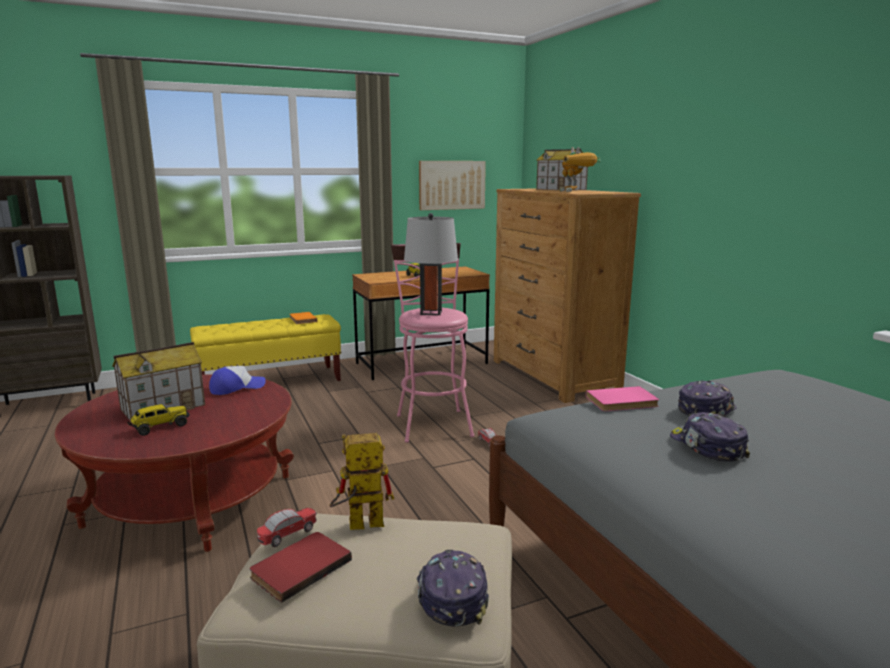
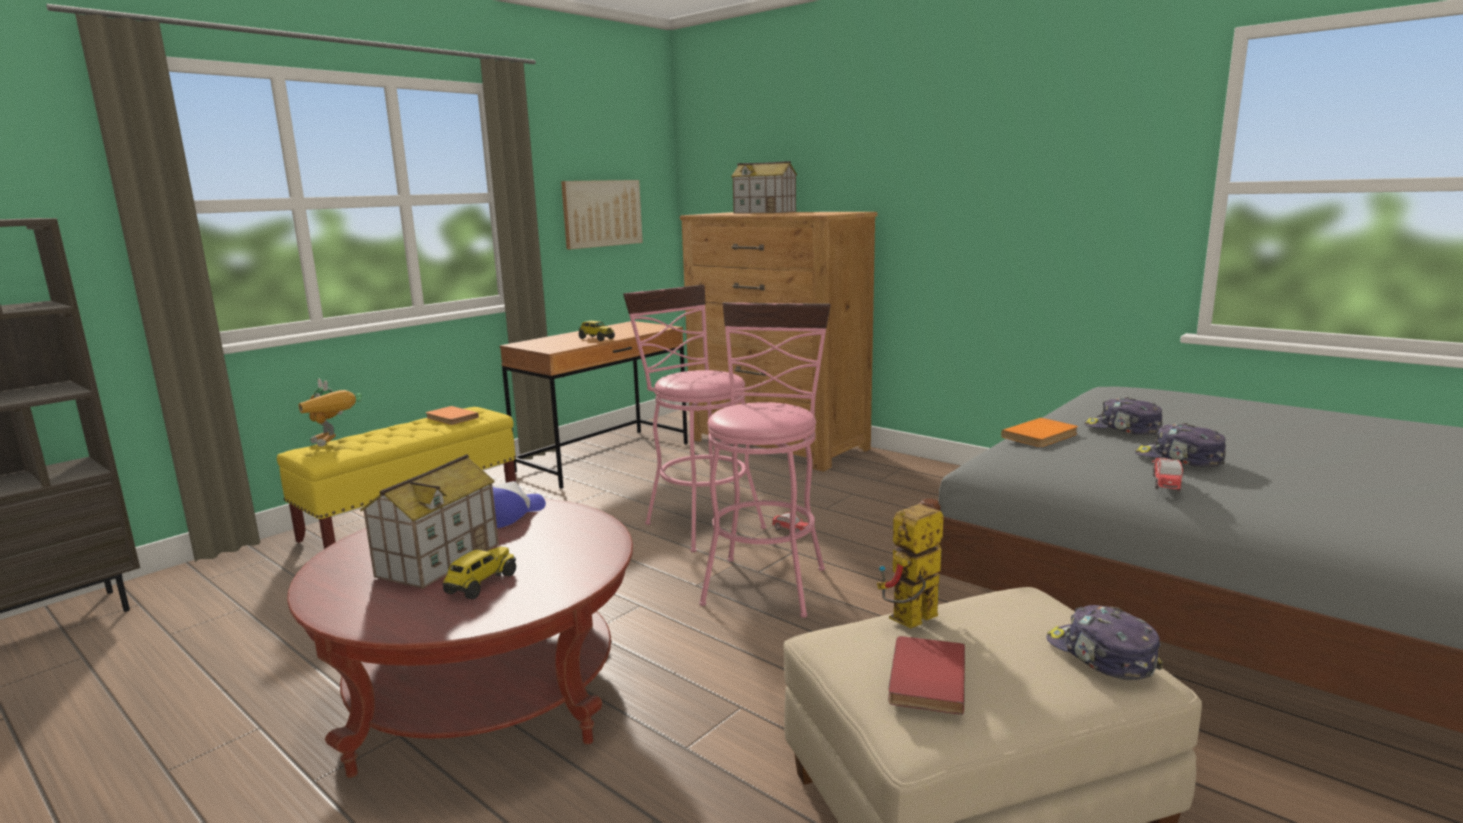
camera: 25 degrees left, 0 degrees up
(287, 535) = (856, 653): toy car -> toy car (1165, 484)
(431, 312) = (699, 377): grey table lamp -> none
(431, 475) = (767, 580): none -> pink stool
(575, 191) = (802, 213): toy robot -> toy robot (334, 443)
(622, 402) = (1042, 436): pink book -> orange book
(705, 410) = (1122, 429): cap -> cap turned 75 degrees counterclockwise

